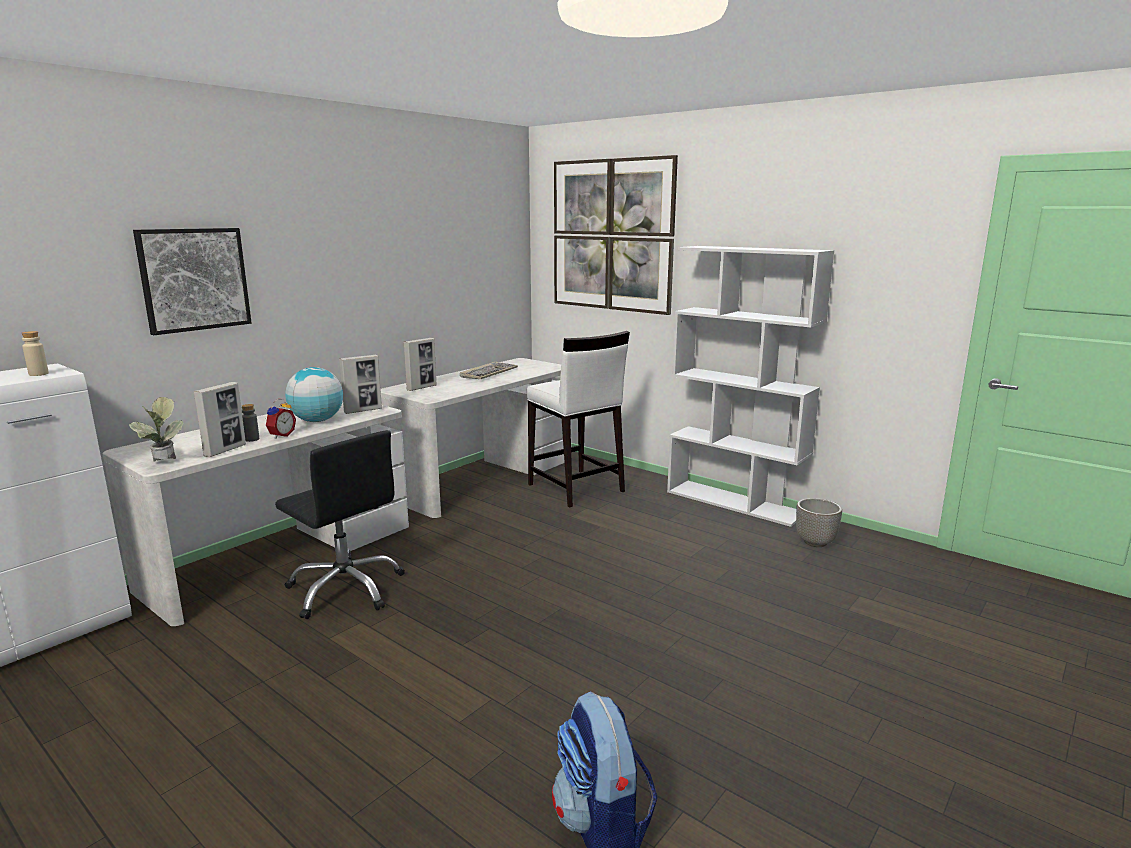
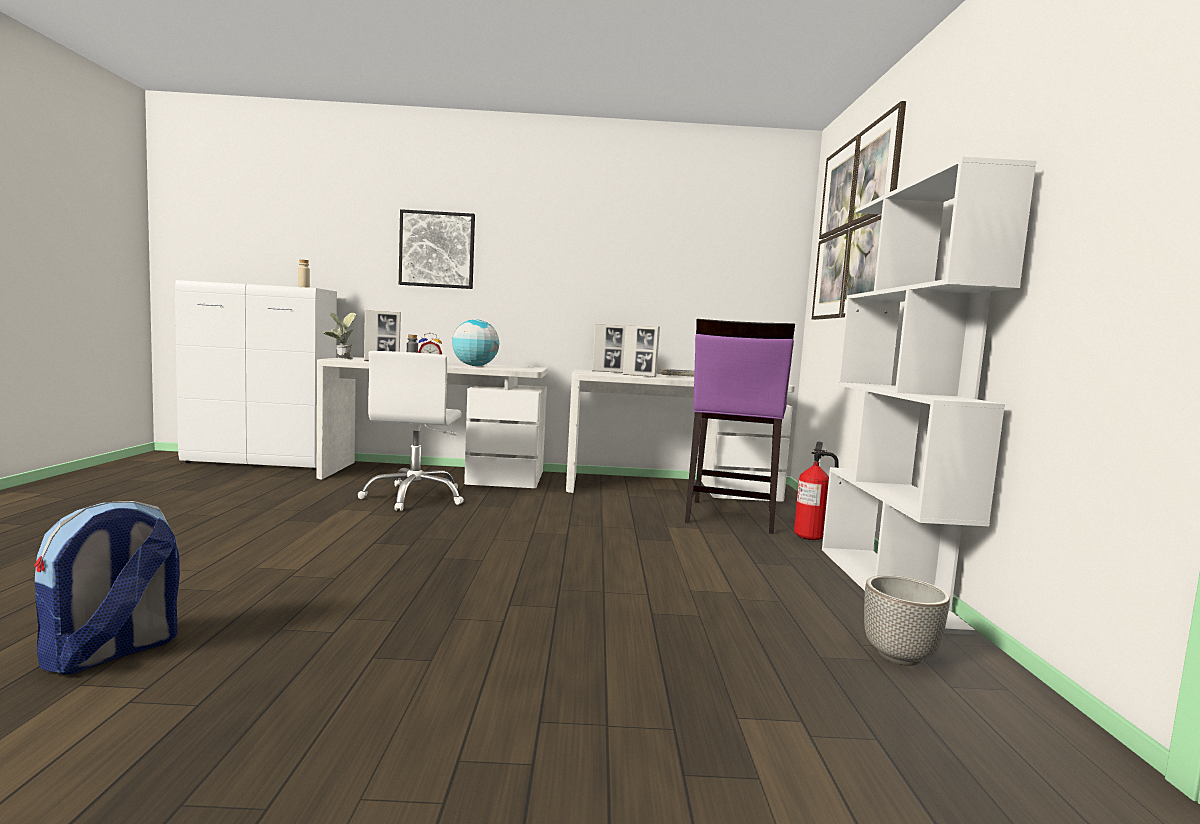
camera: 50 degrees right, 10 degrees down
(346, 589) = (415, 497): black office chair -> white office chair
(363, 410) = (519, 368): picture frame -> picture frame (639, 376)
(576, 488) = (730, 516): white stool -> purple stool
(646, 485) = (814, 538): none -> fire extinguisher

